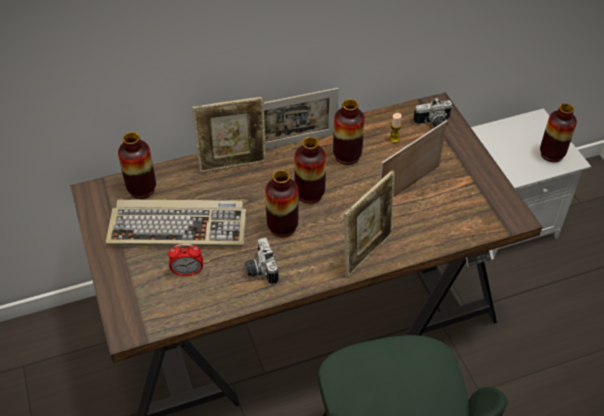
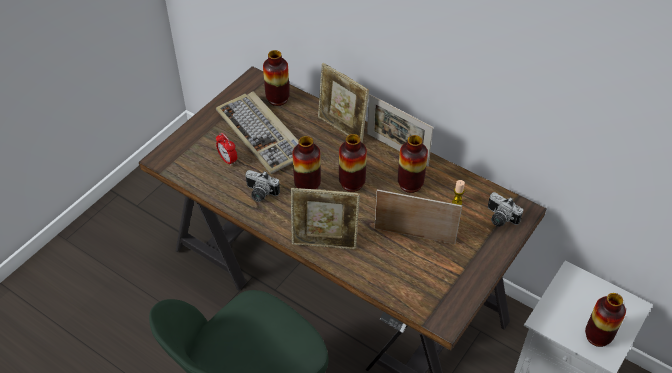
camera: 55 degrees right, 0 degrees up
(260, 269) = (260, 194): camera -> camera turned 105 degrees counterclockwise

